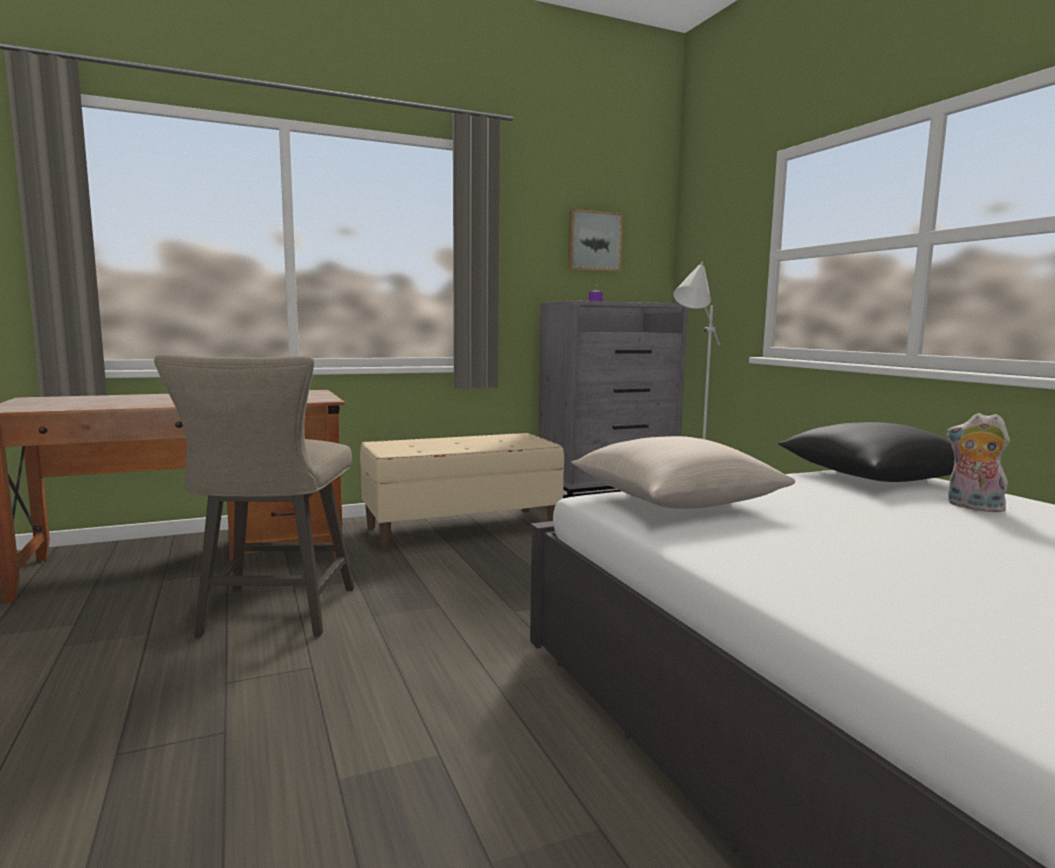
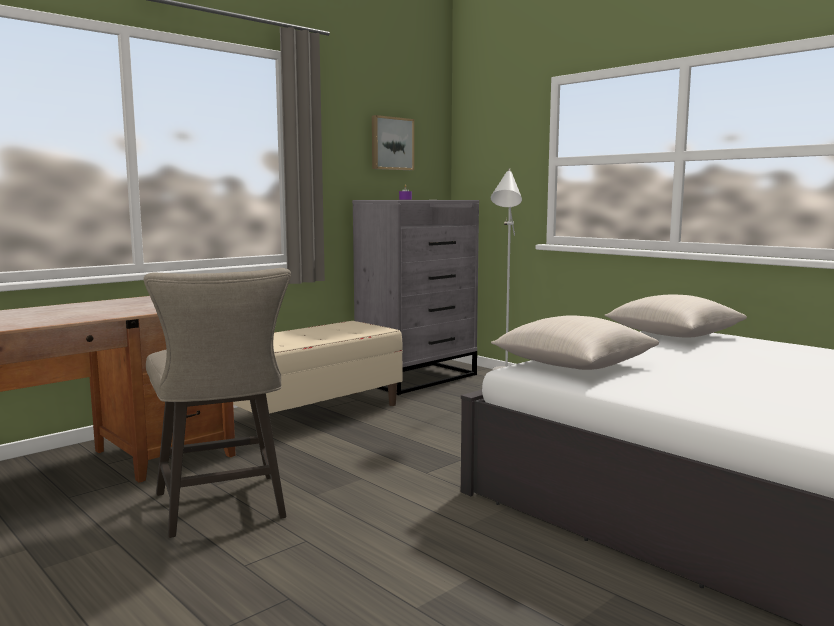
camera: 20 degrees left, 0 degrees up
(875, 476) = (674, 334): black pillow -> beige pillow
(972, 507) = (753, 350): plush toy -> none

